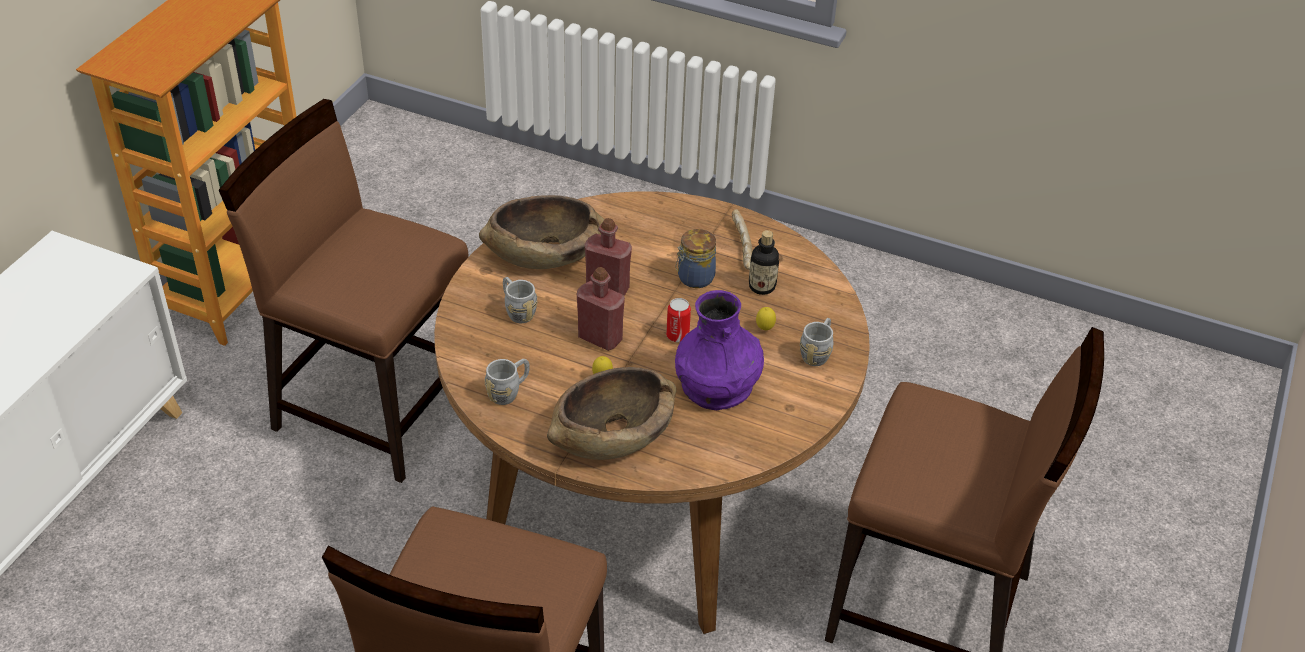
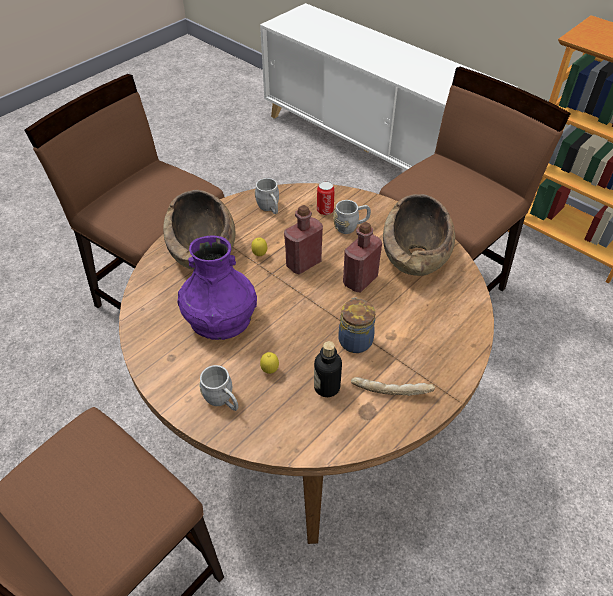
camera: 110 degrees right, 5 degrees up
(677, 336) = (286, 309): can -> can (325, 210)

